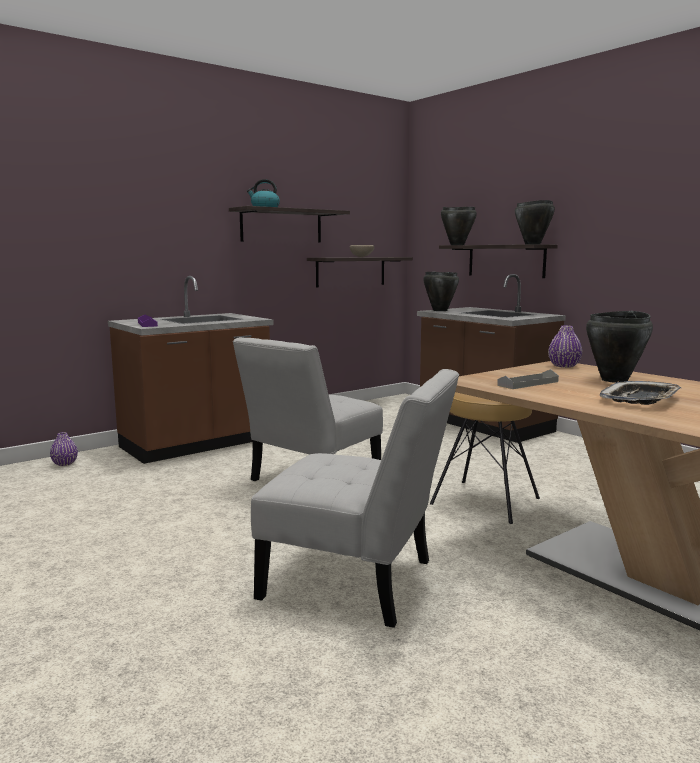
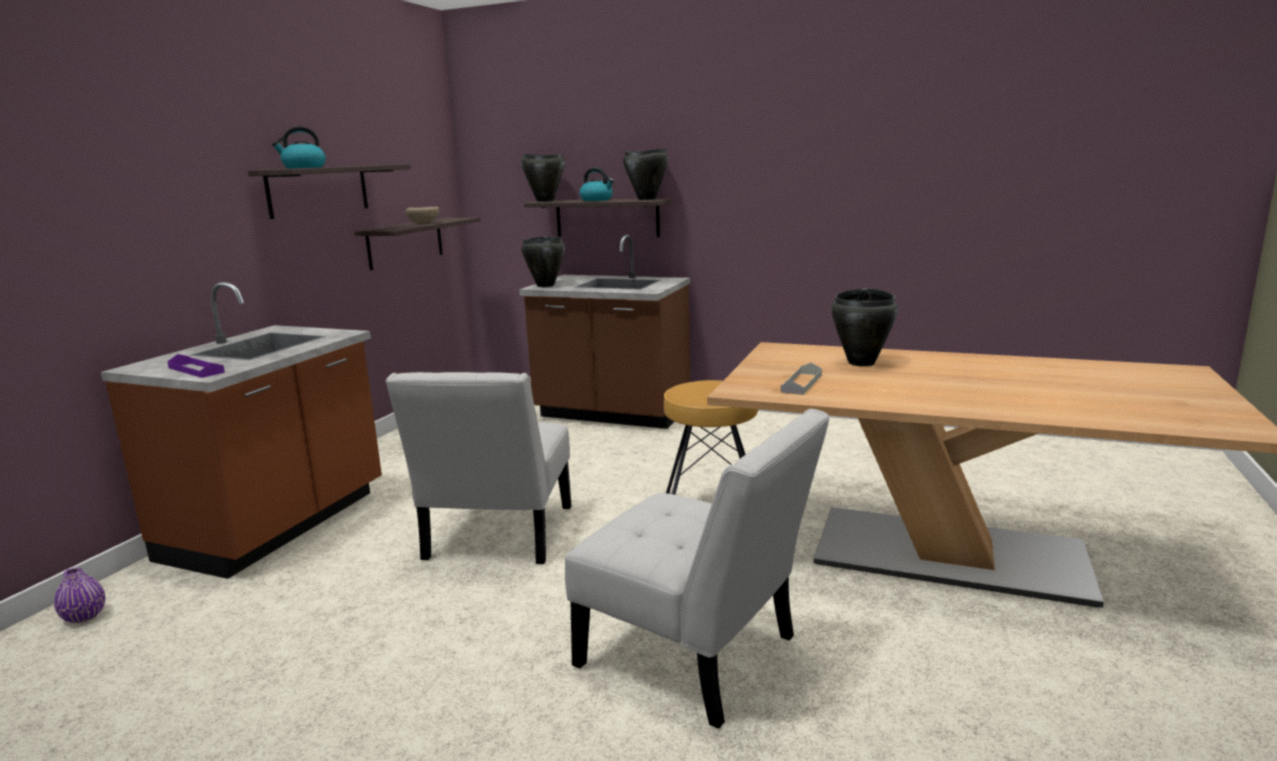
camera: 30 degrees left, 5 degrees up
(357, 582) = (697, 657): white chair -> white chair turned 45 degrees clockwise
(495, 244) = (597, 200): none -> kettle
(564, 366) = (785, 350): purple vase -> none
(640, 399) = (926, 385): tray -> none

